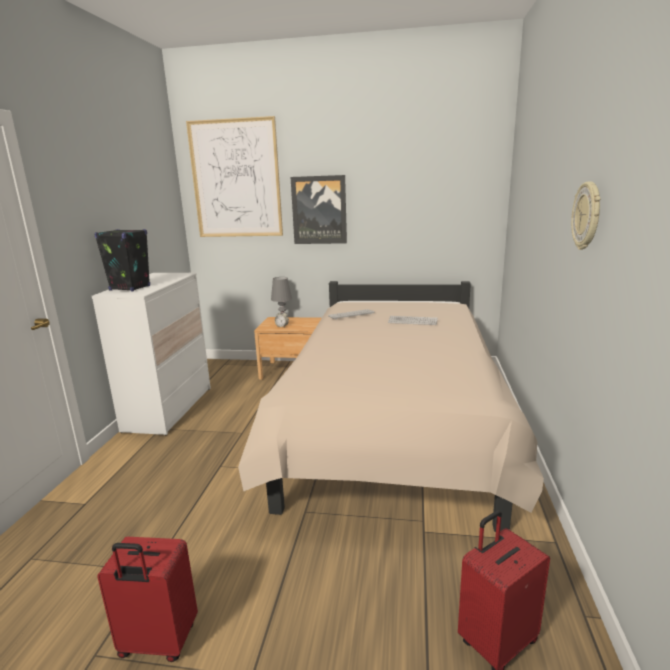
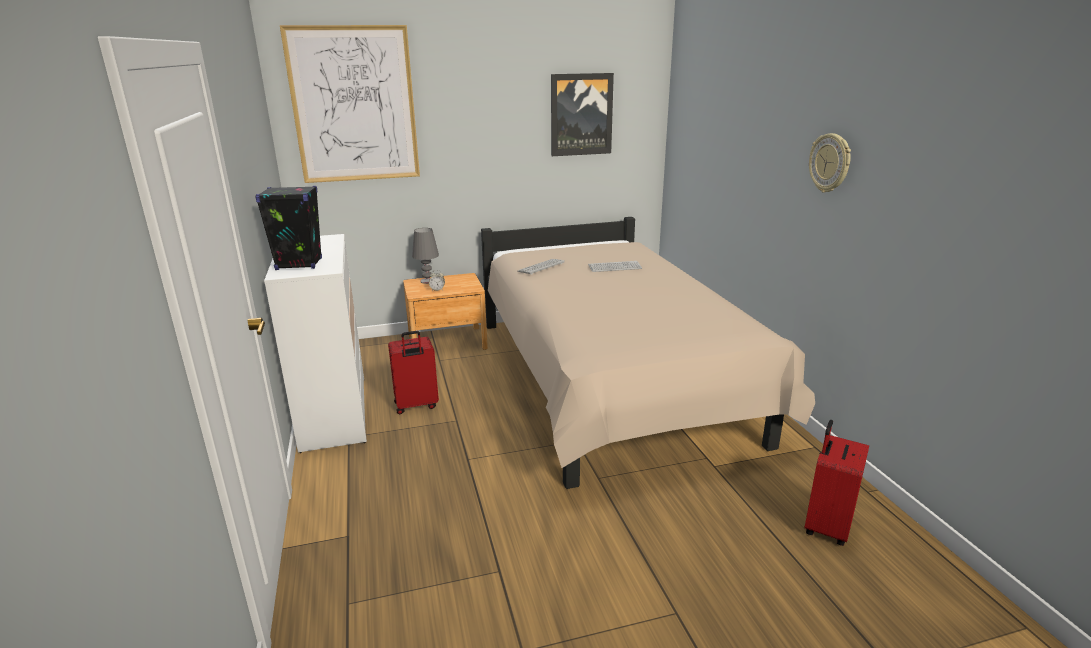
camera: 25 degrees left, 5 degrees up
(158, 643) = (571, 620): red suitcase -> red suitcase (416, 405)
(319, 210) = (465, 143): picture -> picture (581, 114)

